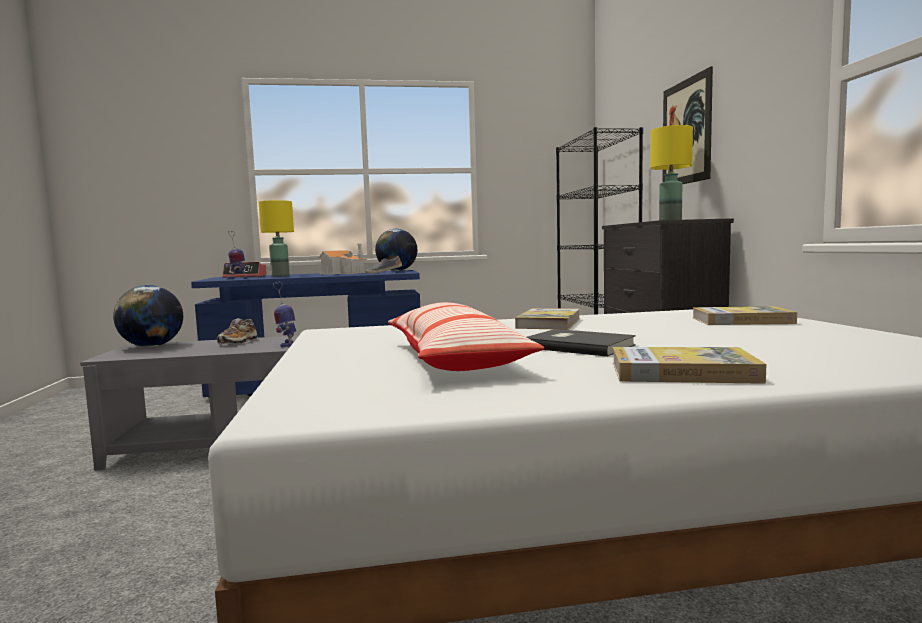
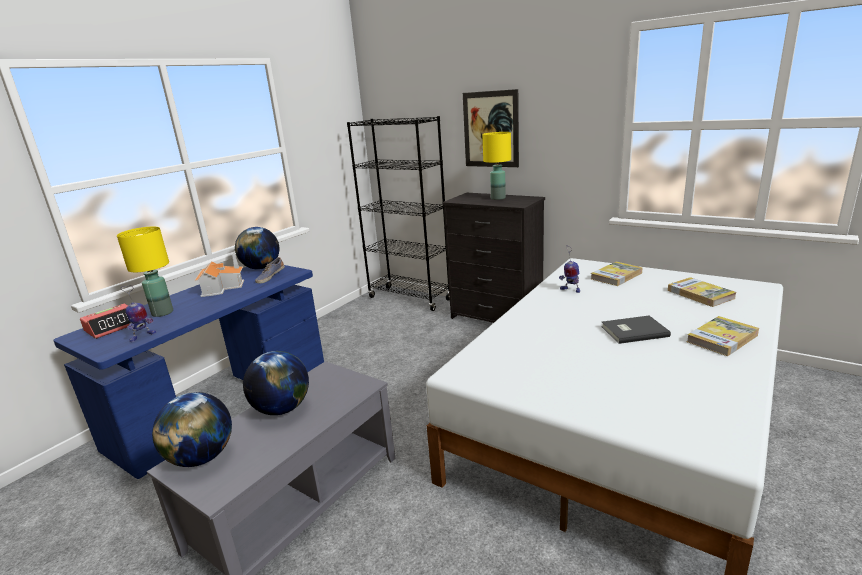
camera: 45 degrees left, 15 degrees up
(238, 342) = (282, 409): shoe -> globe
(287, 344) = (341, 391): toy robot -> toy robot (570, 290)
(454, 359) = (629, 369): pillow -> none
(549, 323) = (548, 309): book -> book (700, 294)

